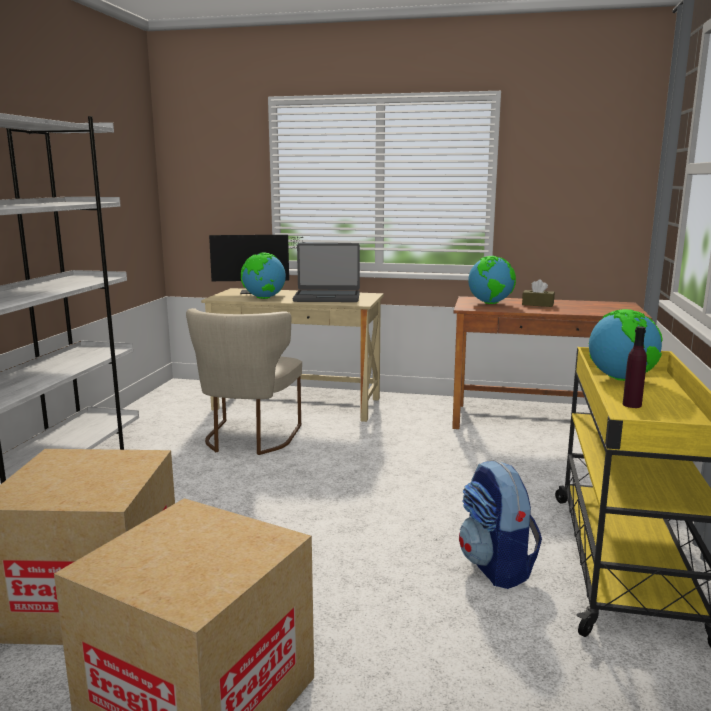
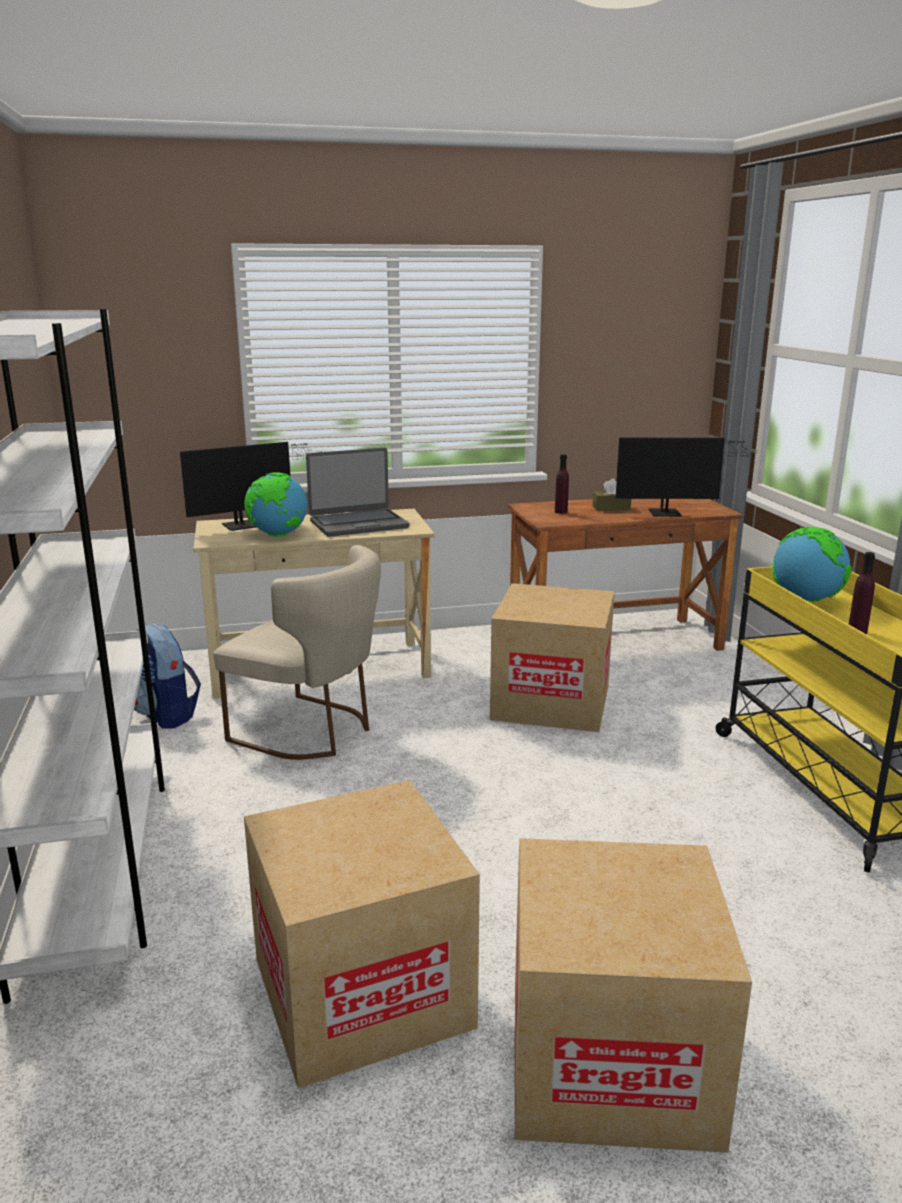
camera: 25 degrees left, 5 degrees up
(248, 439) = (312, 731): beige chair -> beige chair turned 45 degrees counterclockwise
(439, 452) = (551, 702): none -> cardboard box
(490, 303) = (561, 512): globe -> purple bottle
(496, 567) = (734, 823): backpack -> backpack (166, 715)
(583, 311) = (670, 513): none -> monitor

